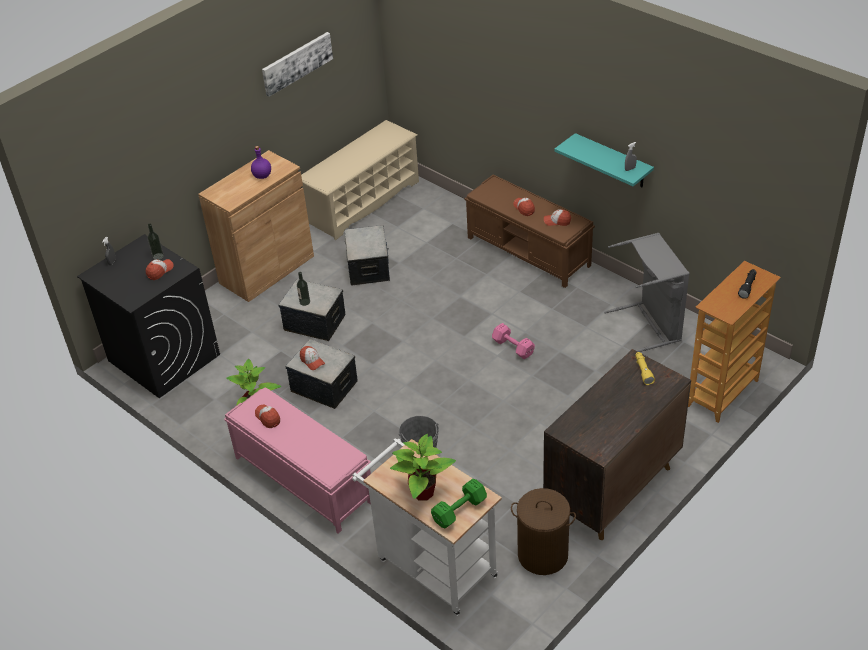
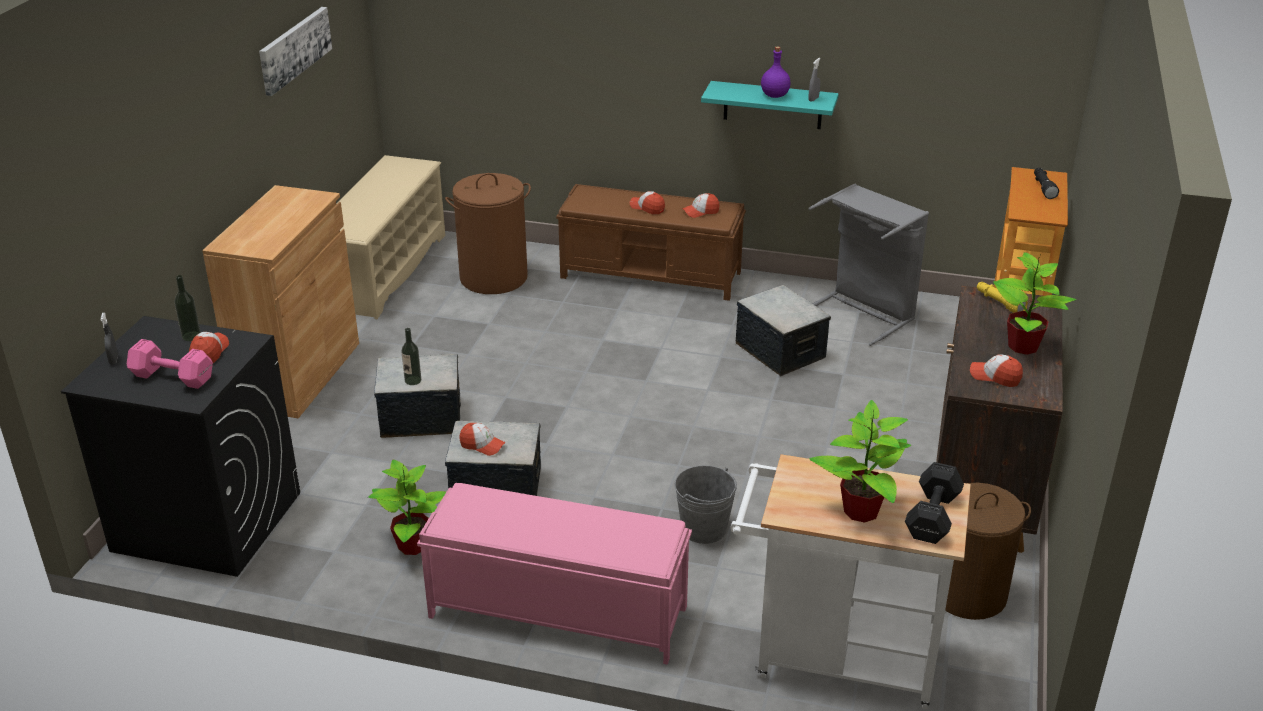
camera: 30 degrees left, 10 degrees down
(262, 176) = (290, 212): purple bottle -> purple bottle (774, 95)
(268, 418) = (494, 518): cap -> cap (995, 376)
(369, 268) = (451, 338): storage box -> storage box (780, 350)
(426, 226) = (494, 277): none -> brown laundry basket
(458, 511) = (931, 518): green dumbbell -> black dumbbell
(513, 348) = (721, 376): pink dumbbell -> pink dumbbell (173, 378)
(626, 411) = (1024, 347): none -> potted plant

